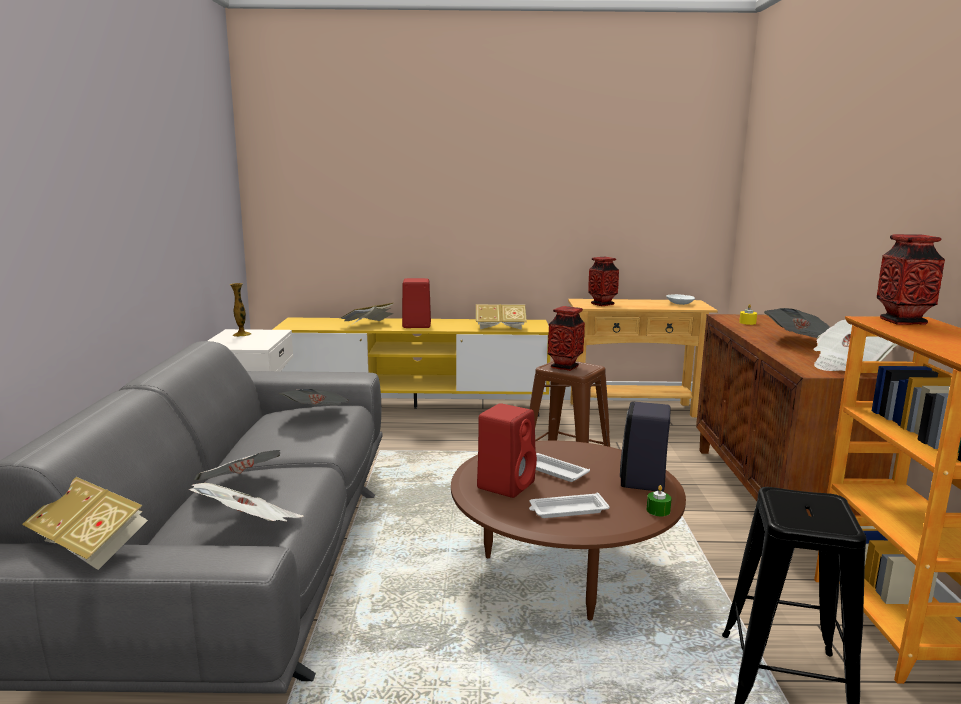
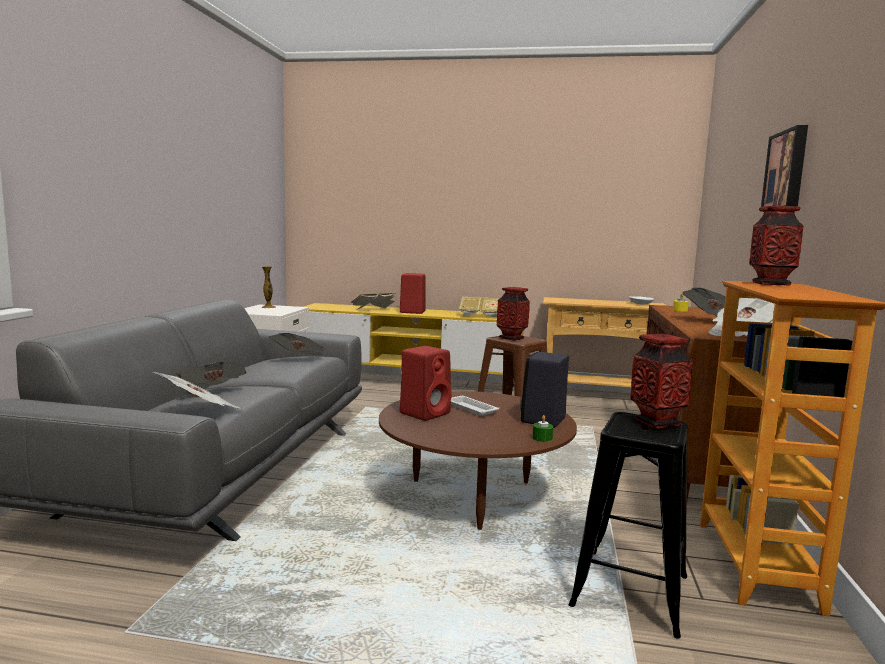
camera: 10 degrees right, 5 degrees down
(90, 545) = (74, 403): book -> none
(567, 510) = (464, 431): white tray -> none
(602, 304) = (570, 301): vase -> vase (656, 422)
(893, 179) = (787, 171): none -> picture

